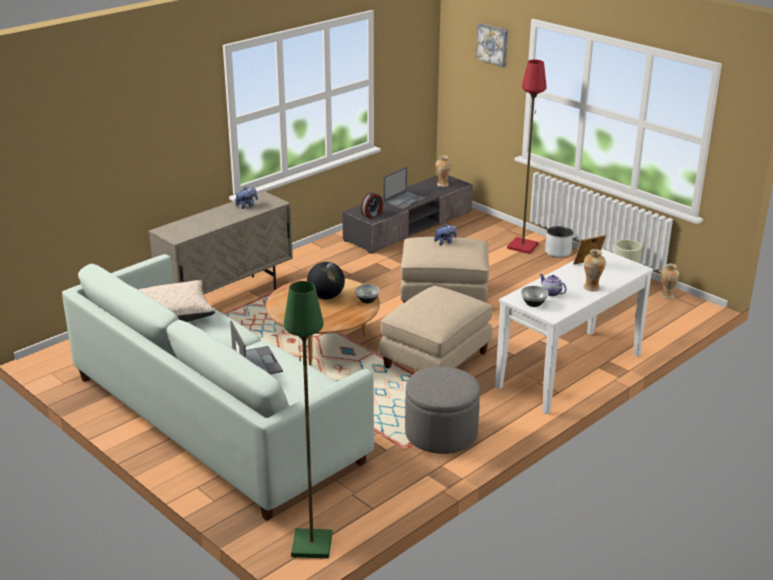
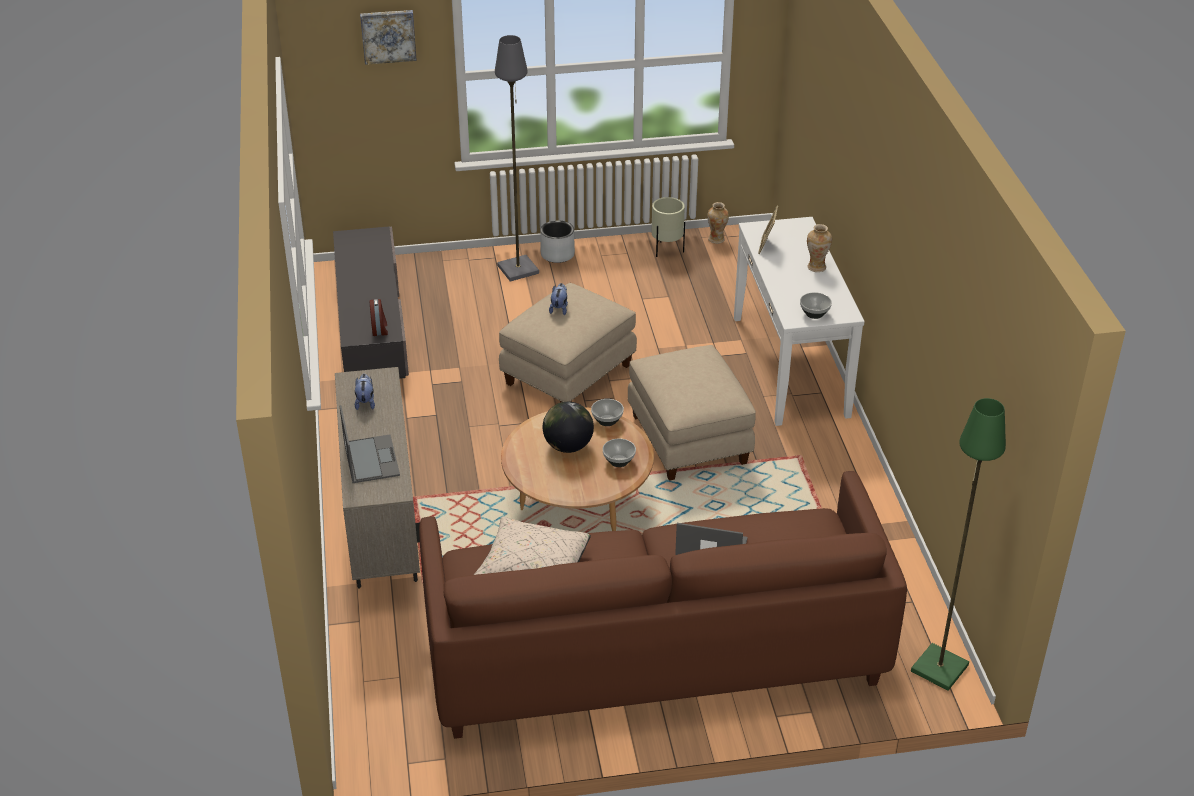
camera: 55 degrees left, 10 degrees up
(215, 419) = (654, 652): white sofa -> brown sofa
(332, 316) = (618, 461): none -> bowl
(405, 200) = (371, 290): laptop -> laptop (371, 458)
(441, 434) = (826, 499): grey ottoman -> none
(442, 185) = (365, 246): vase -> none
(523, 246) = (518, 269): red floor lamp -> grey floor lamp
(551, 293) = (803, 294): teapot -> none

